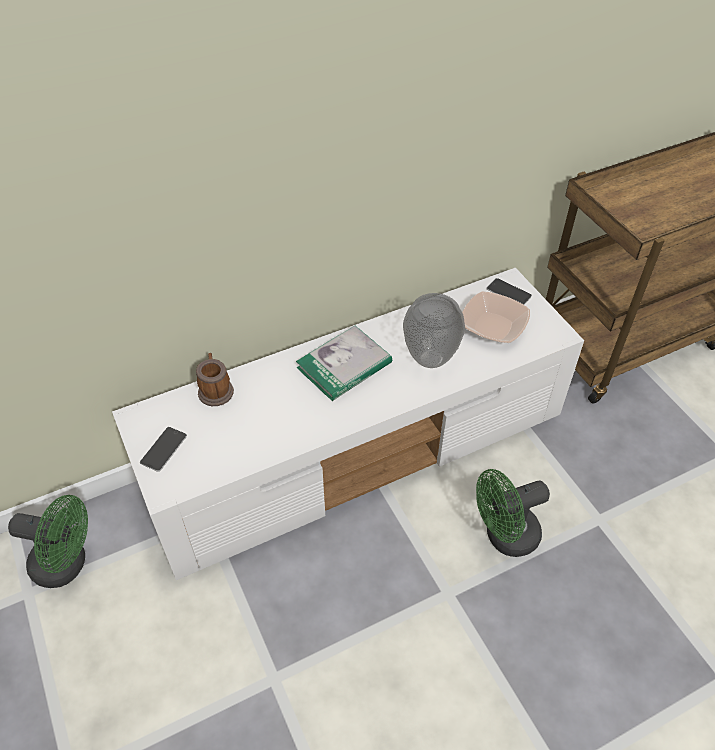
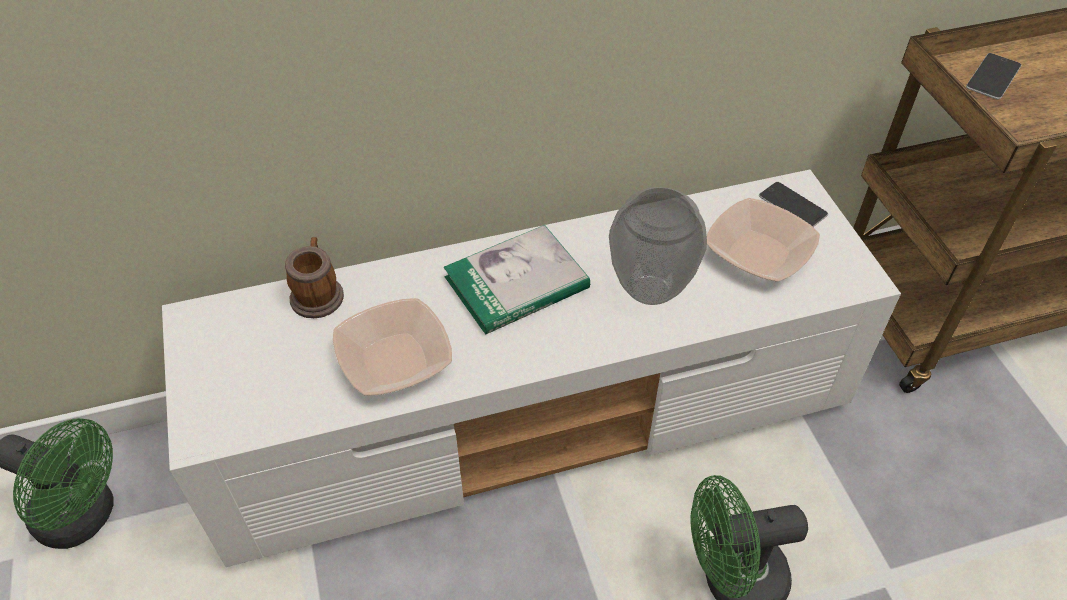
camera: 10 degrees right, 0 degrees up
(163, 449) = (218, 372): phone -> phone (993, 76)
(277, 425) = (394, 360): none -> bowl

